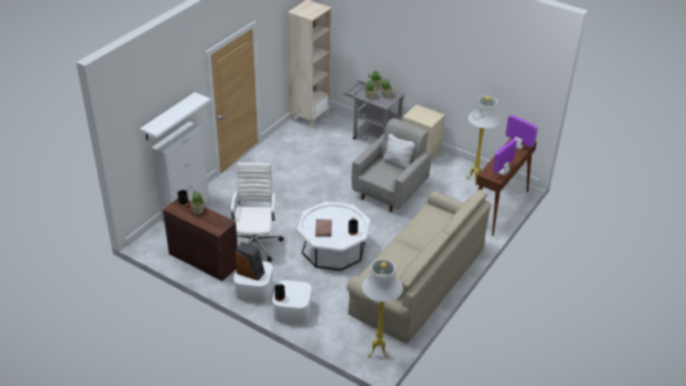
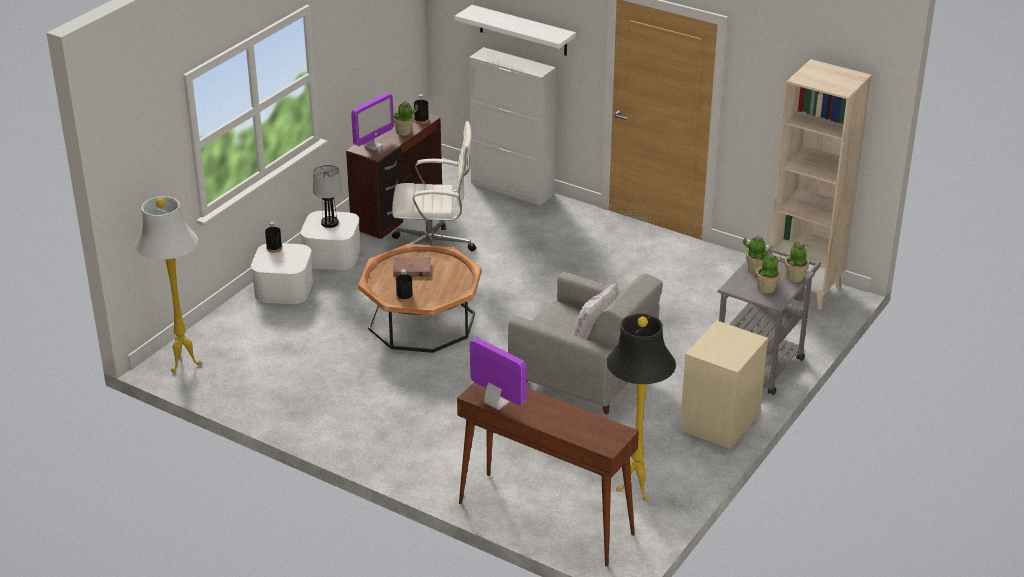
camera: 90 degrees right, 5 degrees down
(250, 272) = (330, 223): speaker -> table lamp
(333, 248) = (421, 321): white coffee table -> brown coffee table
(418, 280) = (340, 407): beige sofa -> none
(475, 181) = (634, 491): white floor lamp -> black floor lamp
(518, 146) = (588, 430): monitor -> monitor (373, 146)

